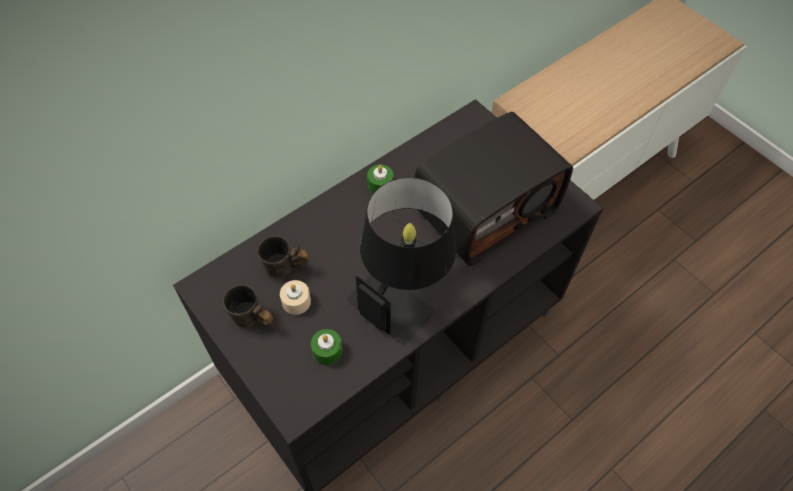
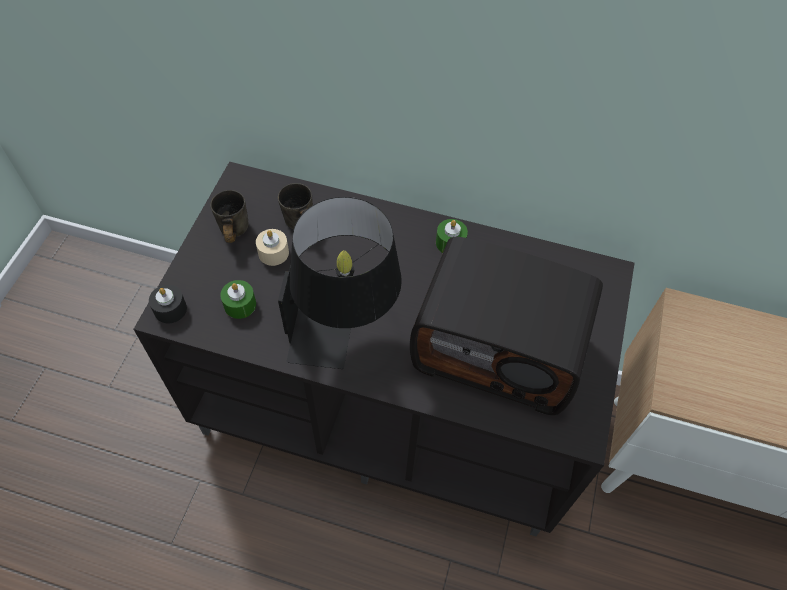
camera: 55 degrees right, 0 degrees up
(291, 405) = (170, 309): none -> black candle

